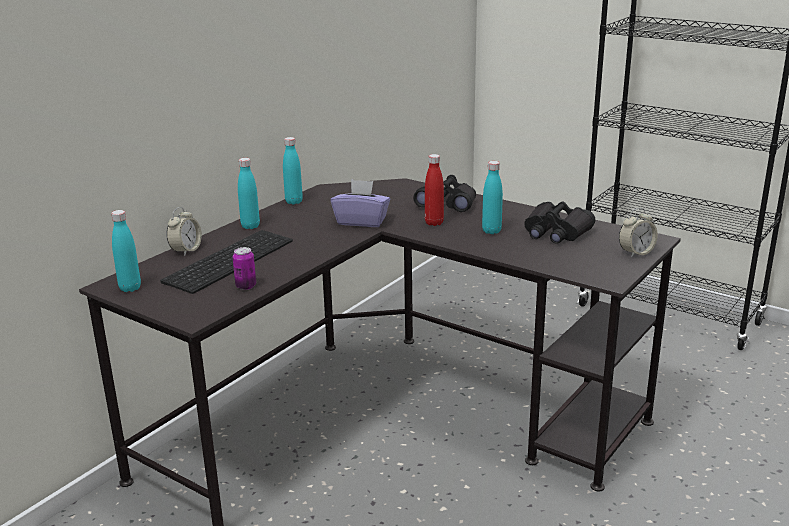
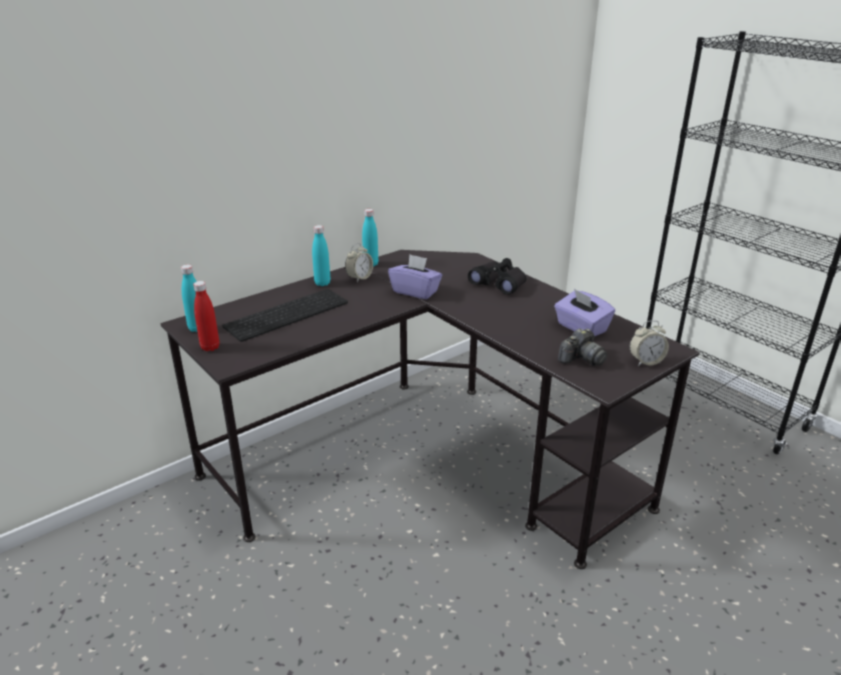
camera: 15 degrees right, 5 degrees up
(186, 251) = (259, 299): alarm clock -> alarm clock (359, 278)
(246, 286) = (285, 341): can -> none
(434, 223) = (476, 302): red bottle -> red bottle (210, 347)
(491, 231) = (523, 318): turquoise bottle -> none
(556, 232) = (581, 328): black binoculars -> purple tissue box
(573, 259) = (581, 359): none -> camera

